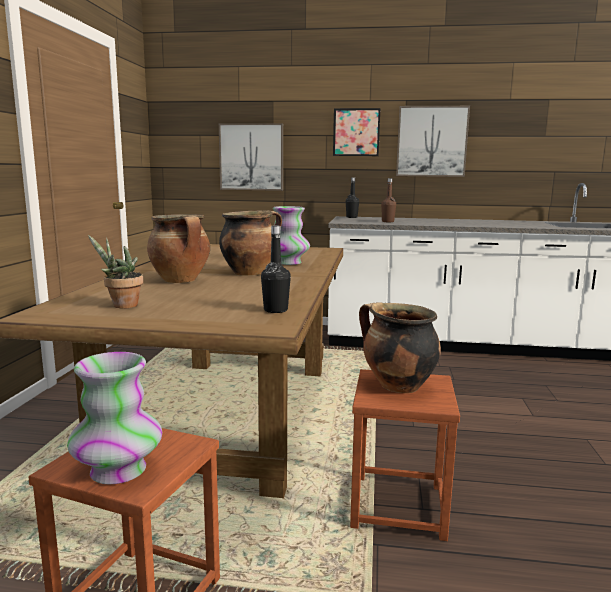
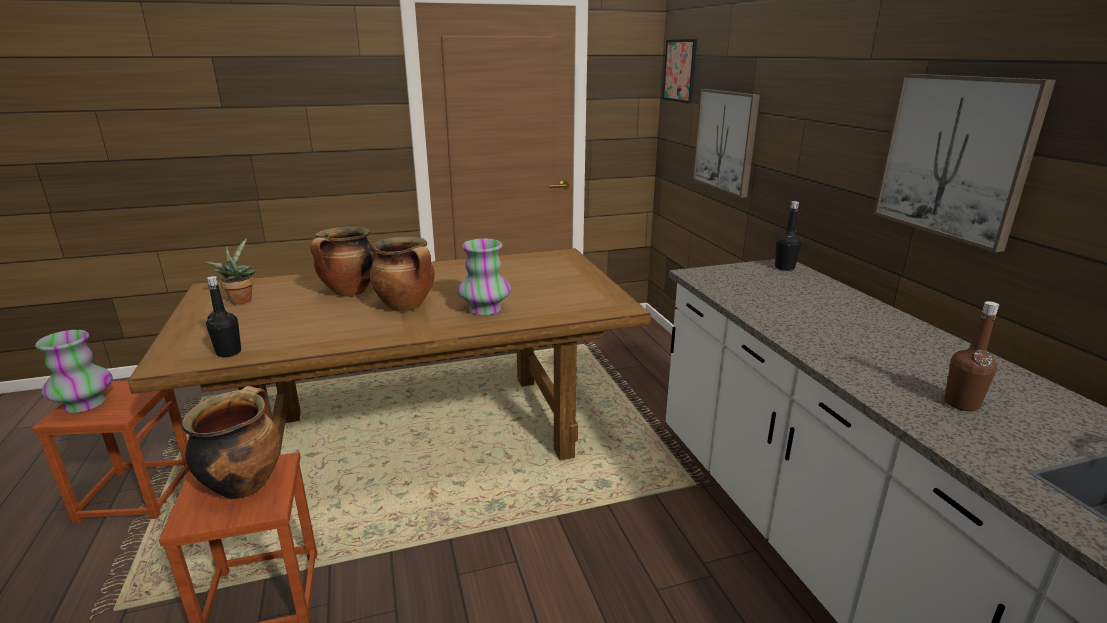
camera: 65 degrees right, 10 degrees up
(356, 132) = (839, 119): picture -> picture (680, 71)
(388, 221) = (762, 296): brown bottle -> brown bottle (961, 404)

